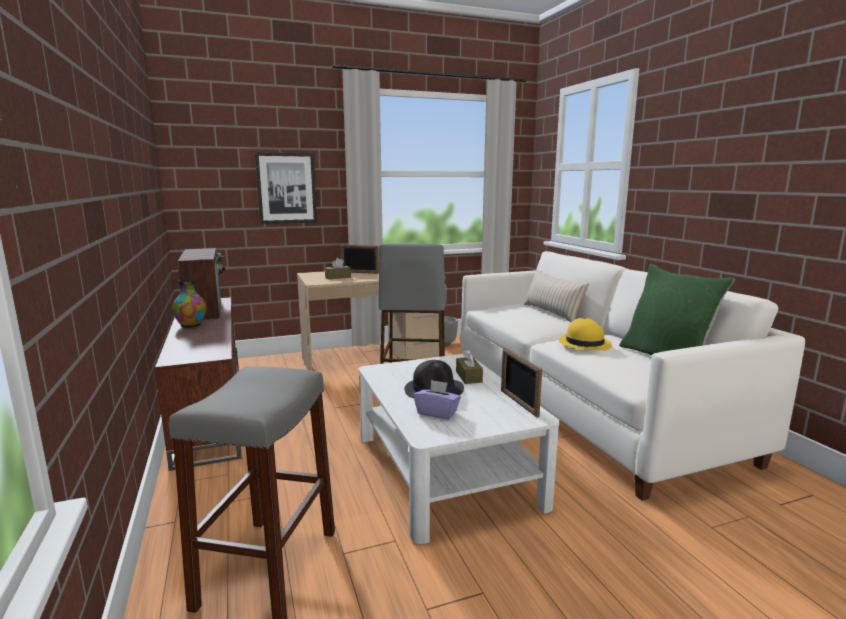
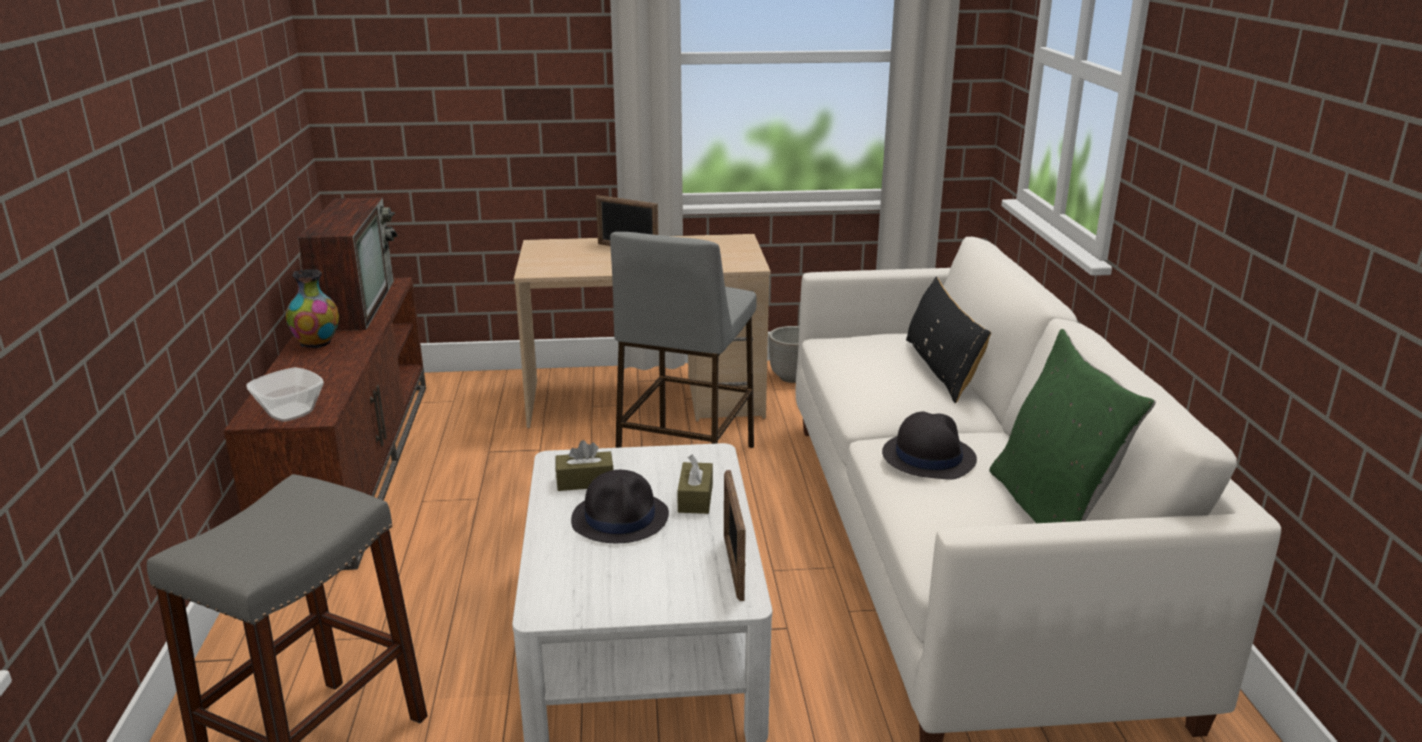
camera: 15 degrees right, 10 degrees up
(197, 355) = (291, 412): none -> bowl
(286, 188) = (510, 87): picture -> none
(338, 277) = (581, 259): brown tissue box -> brown tissue box (585, 481)
(437, 413) = (592, 567): purple tissue box -> none
(552, 313) = (940, 369): beige pillow -> black pillow
(584, 343) = (928, 457): yellow hat -> black hat

